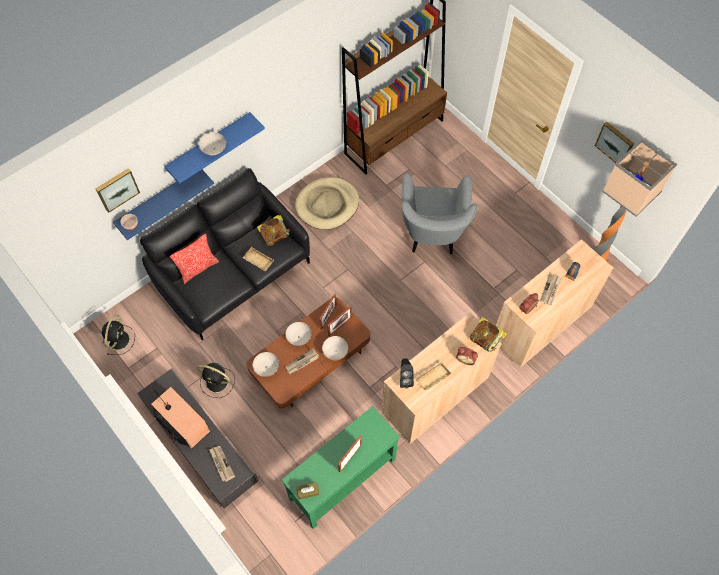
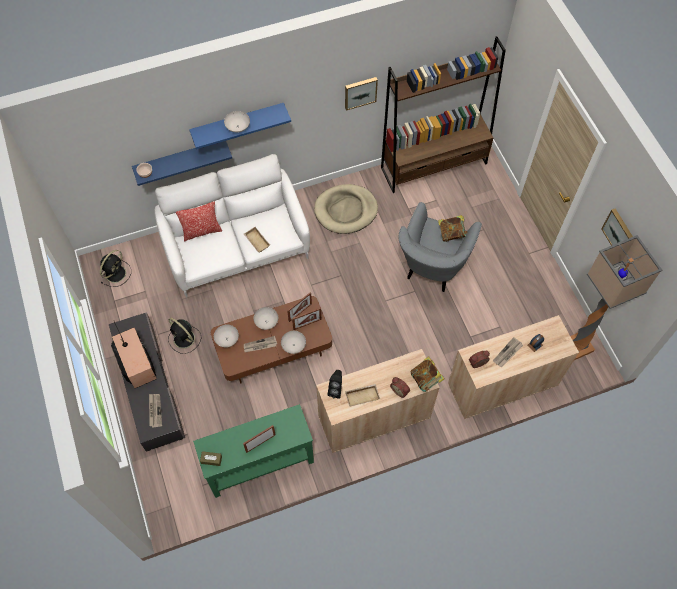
camera: 20 degrees right, 0 degrees up
(117, 189) = (139, 137): picture -> picture (360, 92)
(233, 273) = (236, 246): black sofa -> white sofa
(275, 236) = (280, 223): book -> book (451, 233)

